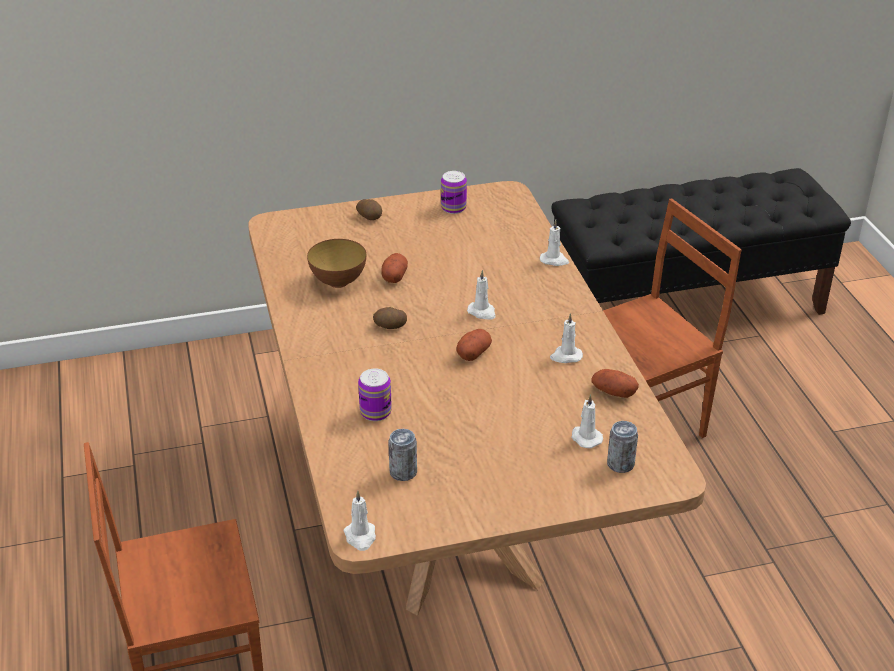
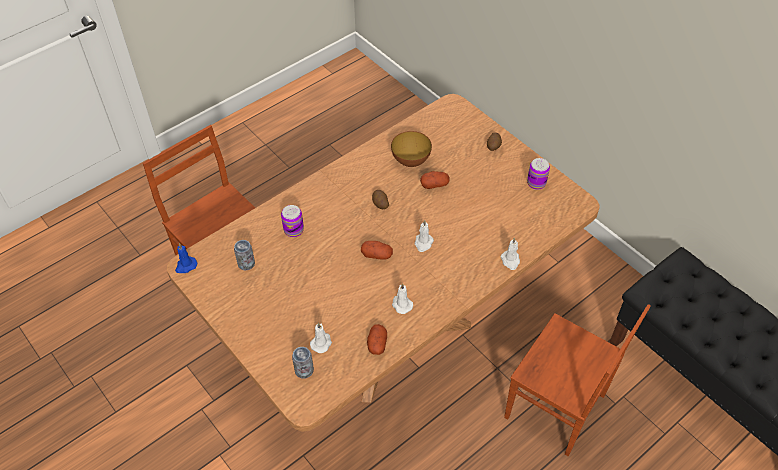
camera: 65 degrees right, 15 degrees up
(360, 537) = (186, 266): white candle -> blue candle

